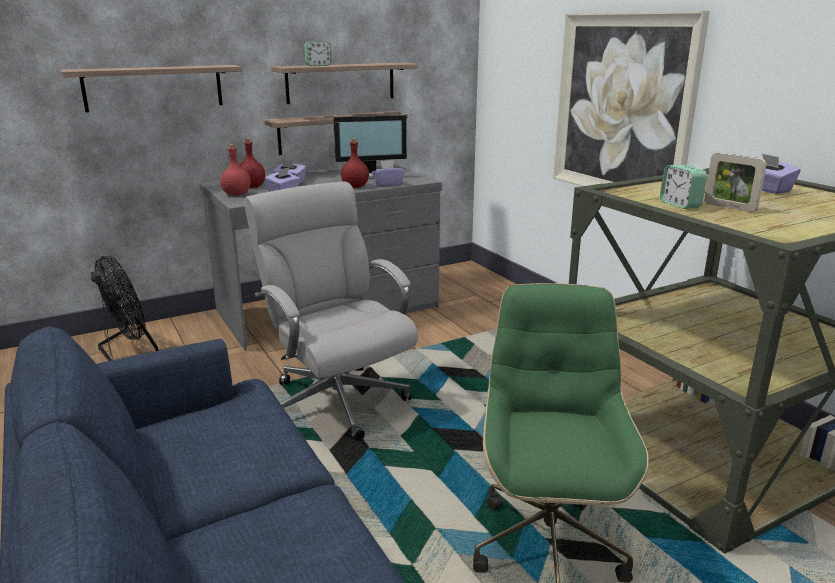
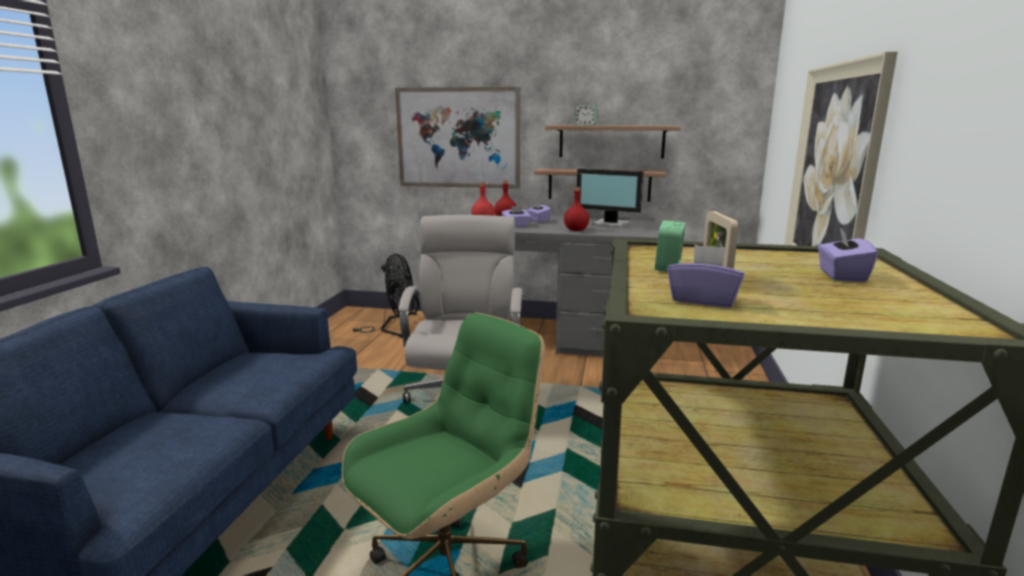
camera: 40 degrees right, 5 degrees down
(154, 88) = (458, 138): shelf -> picture
(388, 184) = (606, 232): purple tissue box -> purple tissue box (703, 300)

